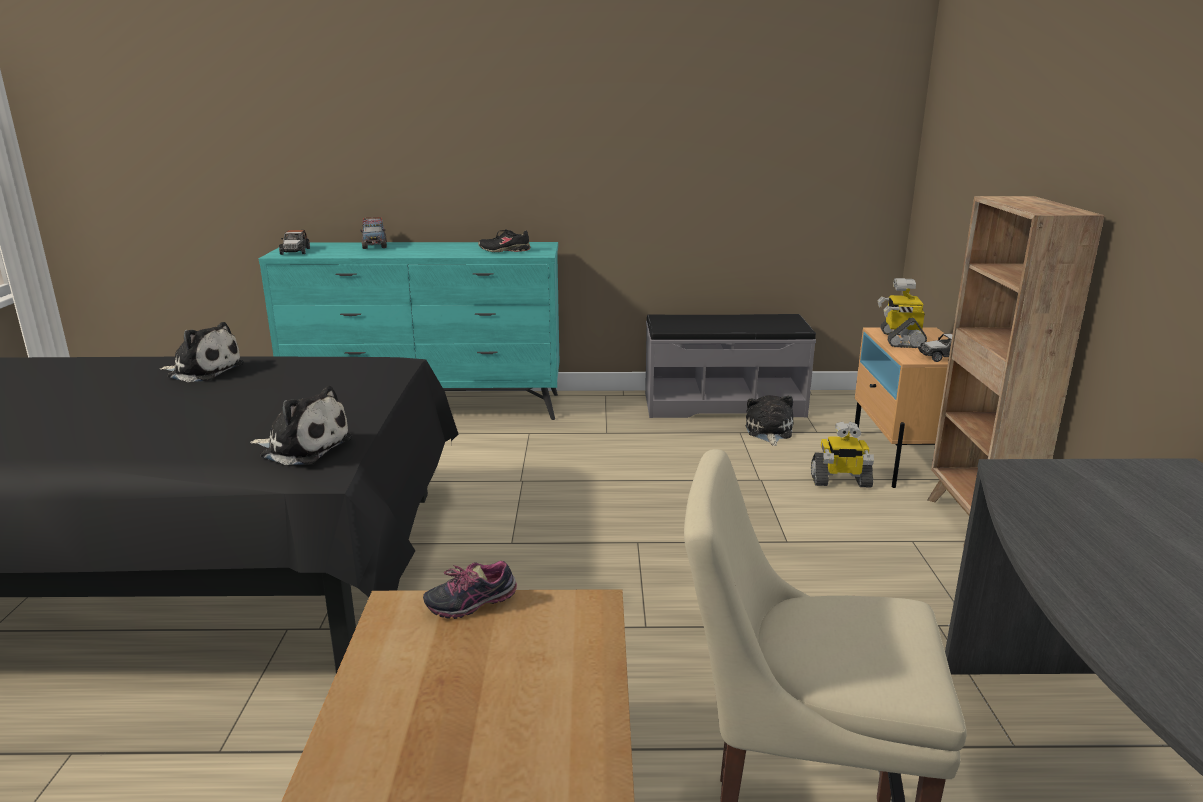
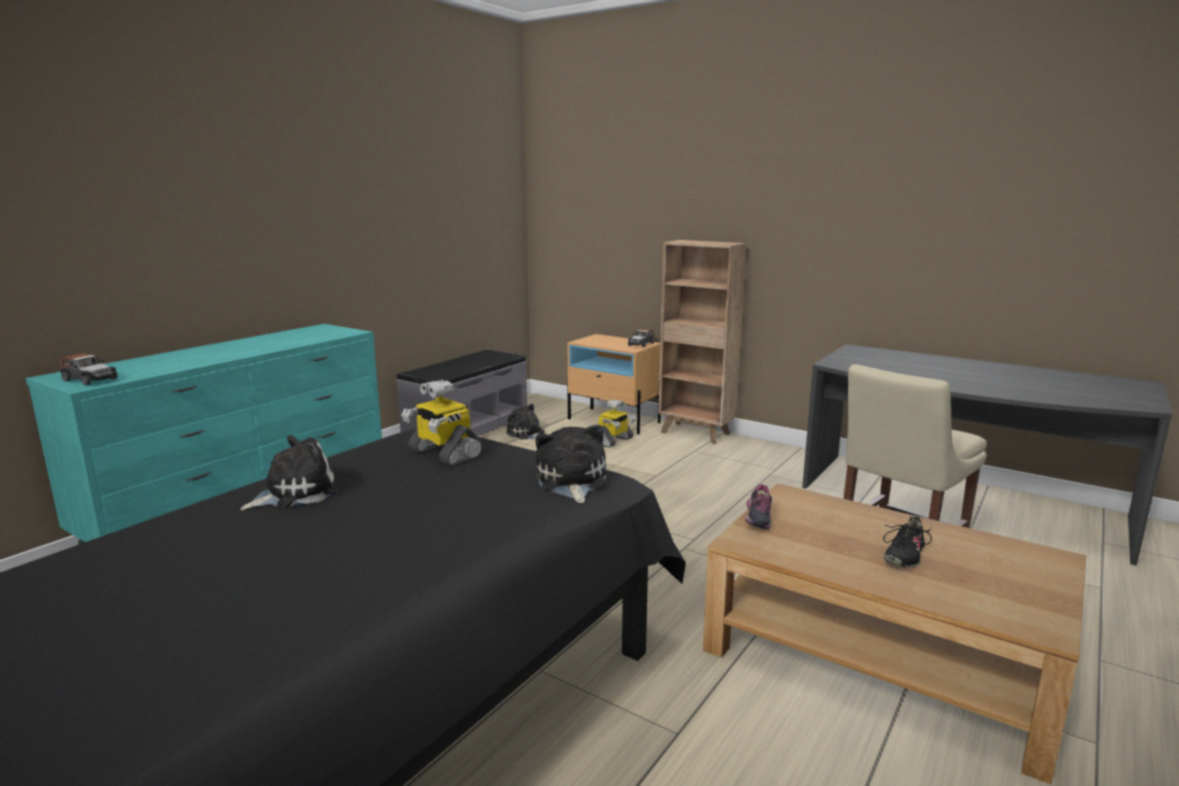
camera: 55 degrees left, 5 degrees down
(303, 447) = (571, 482): plush toy -> plush toy turned 60 degrees counterclockwise
(374, 246) = (163, 358): toy truck -> none
(504, 250) = (312, 336): black shoe -> black shoe (903, 555)
(900, 339) = (601, 342): toy robot -> toy robot (443, 454)

